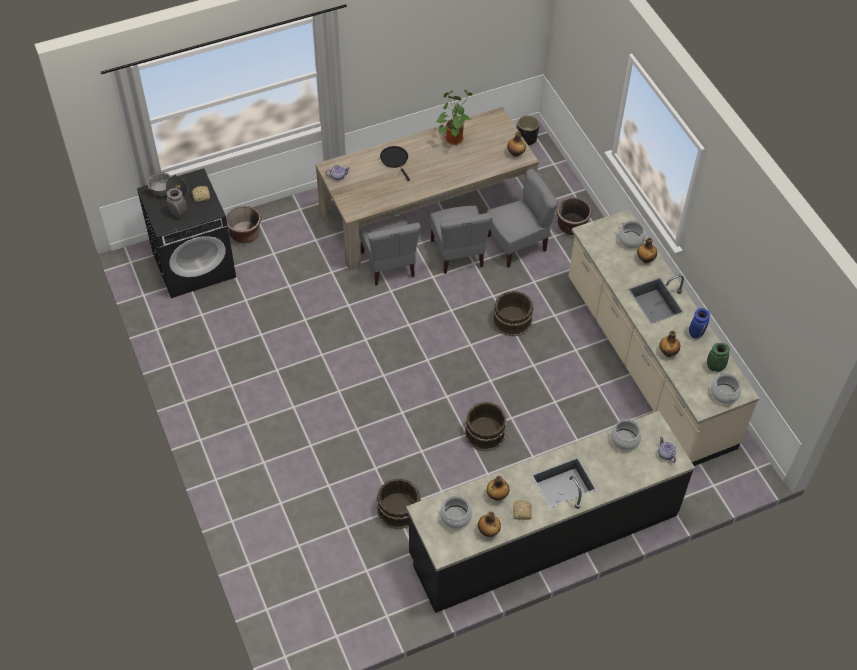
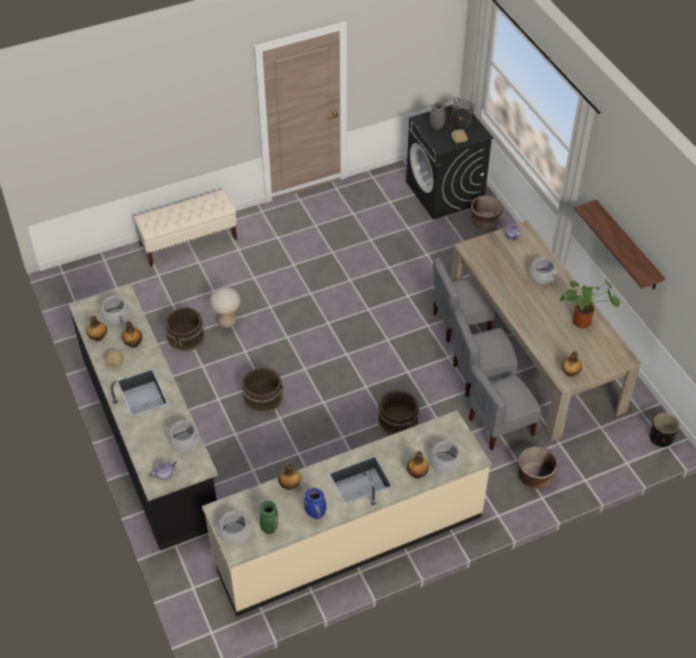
camera: 90 degrees right, 5 degrees down
(245, 515) = (189, 242): none -> beige bench
(377, 469) = (227, 322): none -> beige stool
(395, 160) = (542, 276): black frying pan -> cooking pot
(407, 71) = (627, 246): none -> shelf
(517, 244) = (500, 426): grey chair -> grey chair turned 90 degrees clockwise

